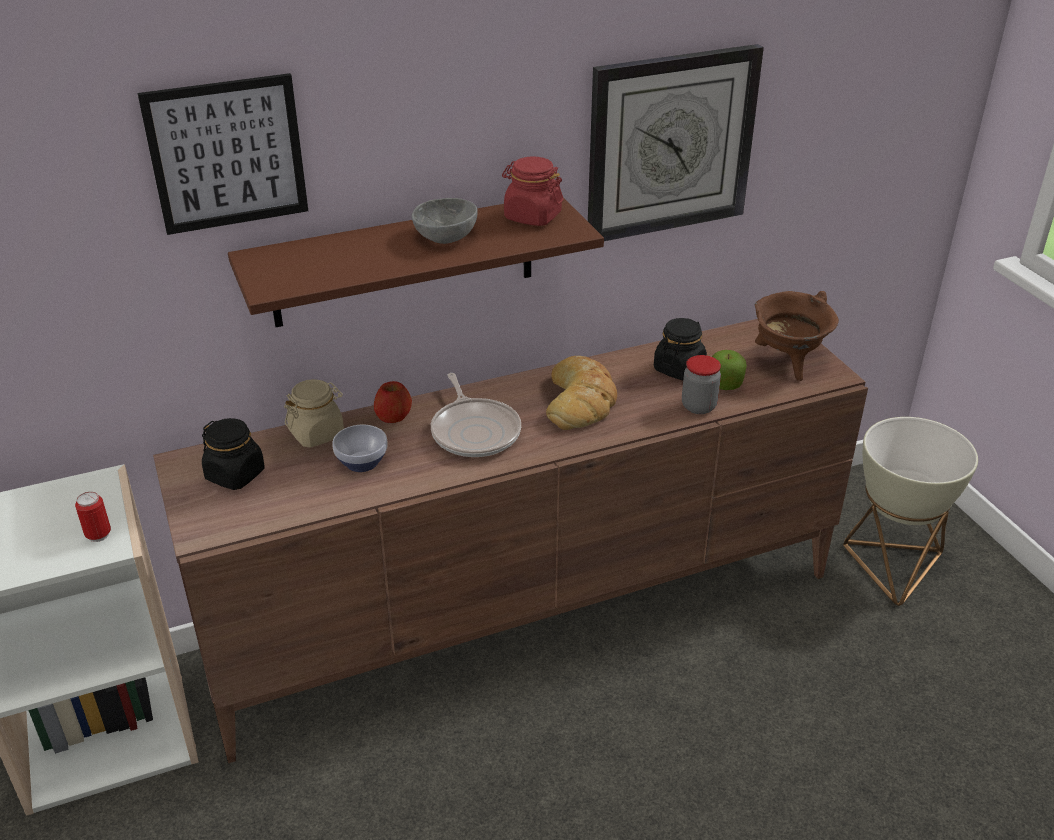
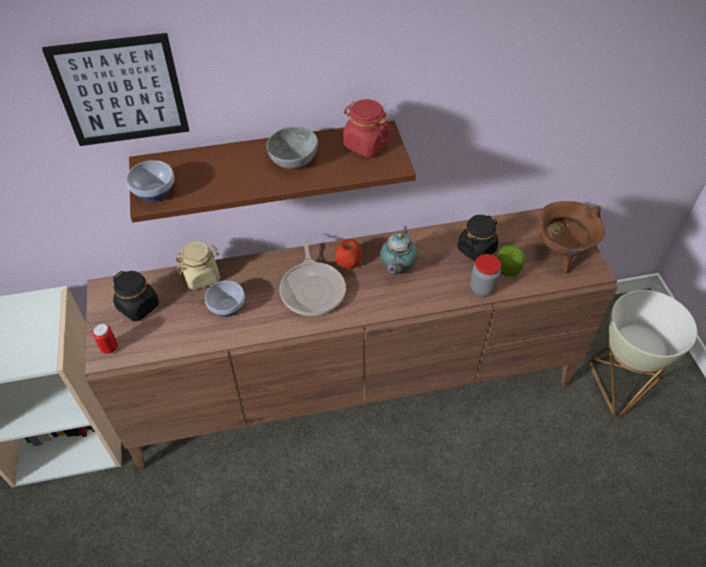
camera: 10 degrees right, 15 degrees up
(98, 535) = (37, 347): can -> can (110, 348)
(276, 281) = (156, 193): none -> bowl
(393, 415) = (258, 267): apple -> apple (348, 261)
(581, 400) = (396, 270): bread -> teapot
(670, 143) = (489, 85): wall clock -> none

